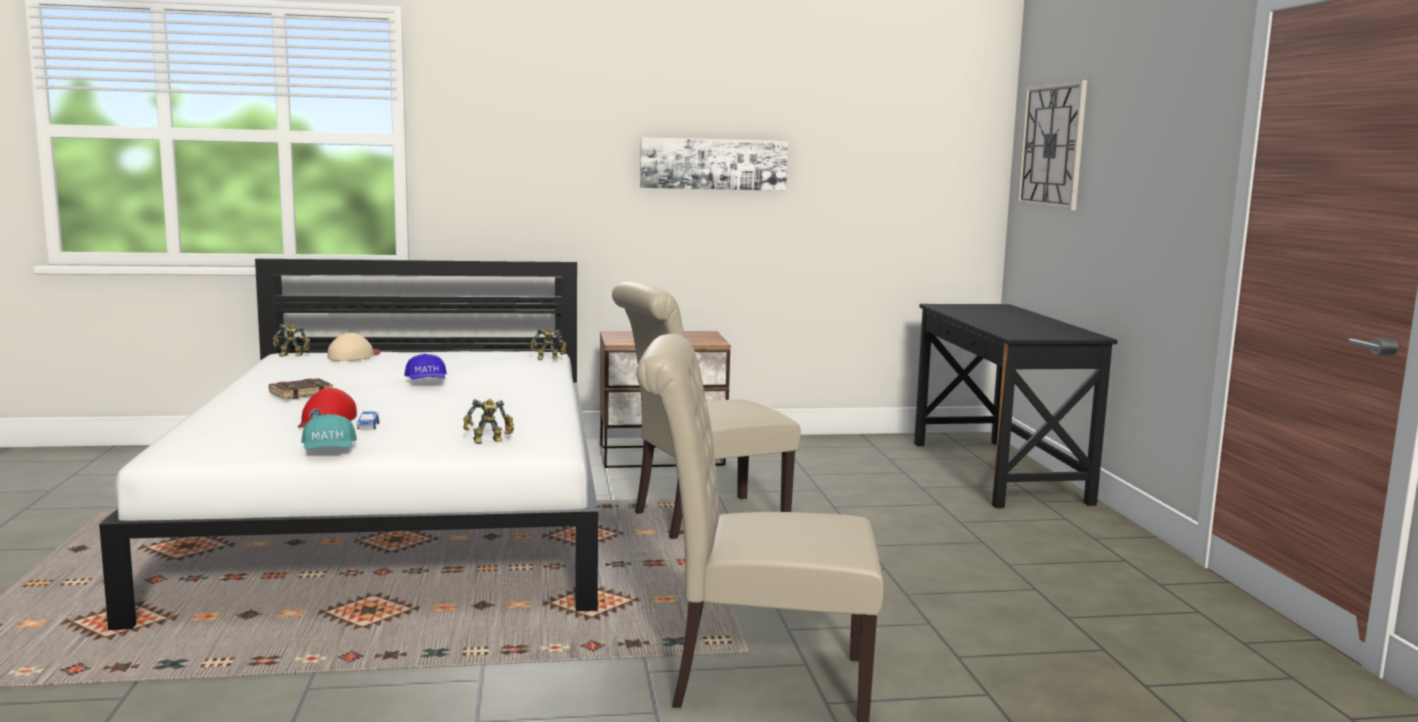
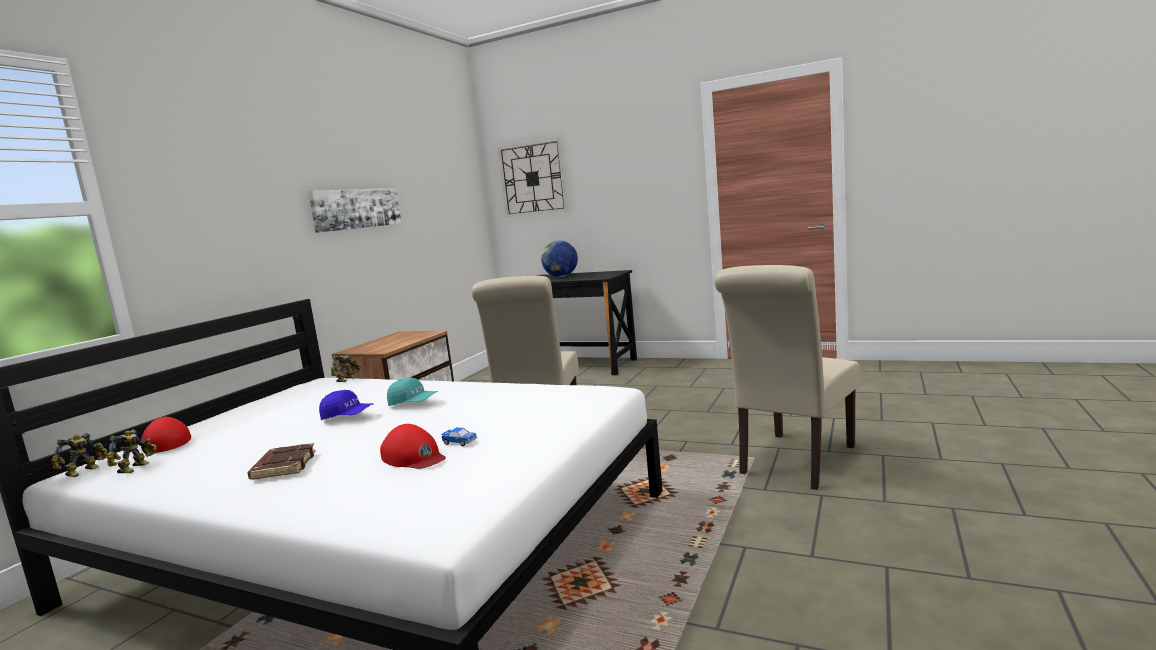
camera: 55 degrees left, 0 degrees up
(329, 451) = (527, 457): turquoise cap -> turquoise cap (413, 403)
(354, 356) = (167, 442): beige cap -> red cap
(489, 441) = (569, 406): toy robot -> toy robot (136, 468)
(1012, 320) = (561, 276): none -> globe

